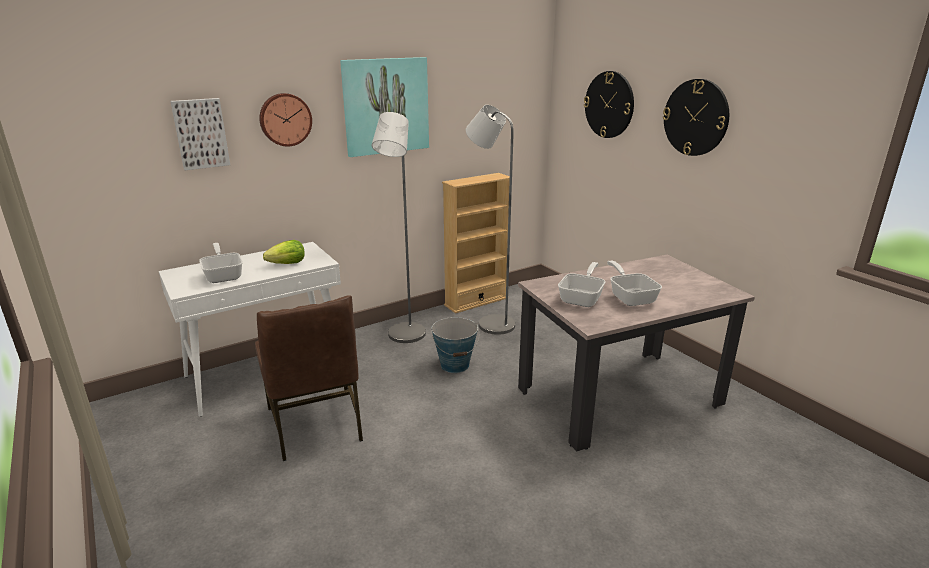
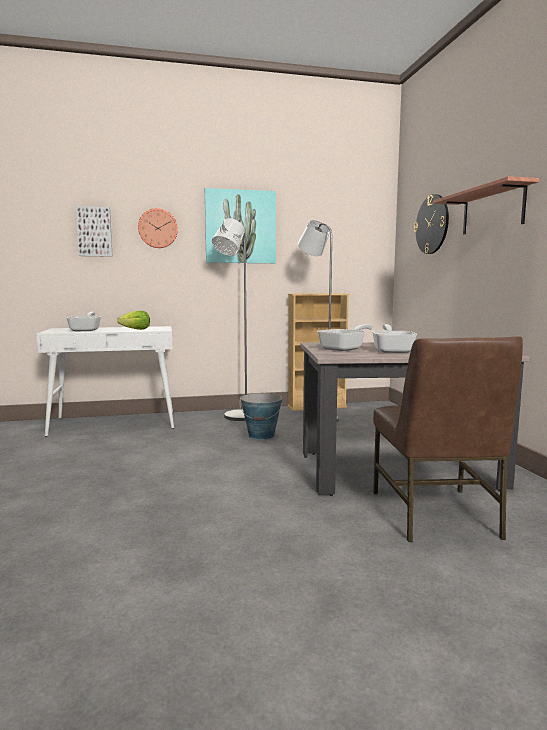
camera: 20 degrees right, 15 degrees down
(315, 424) = (117, 450): brown chair -> brown chair (435, 515)
(696, 117) = (492, 210): wall clock -> shelf

